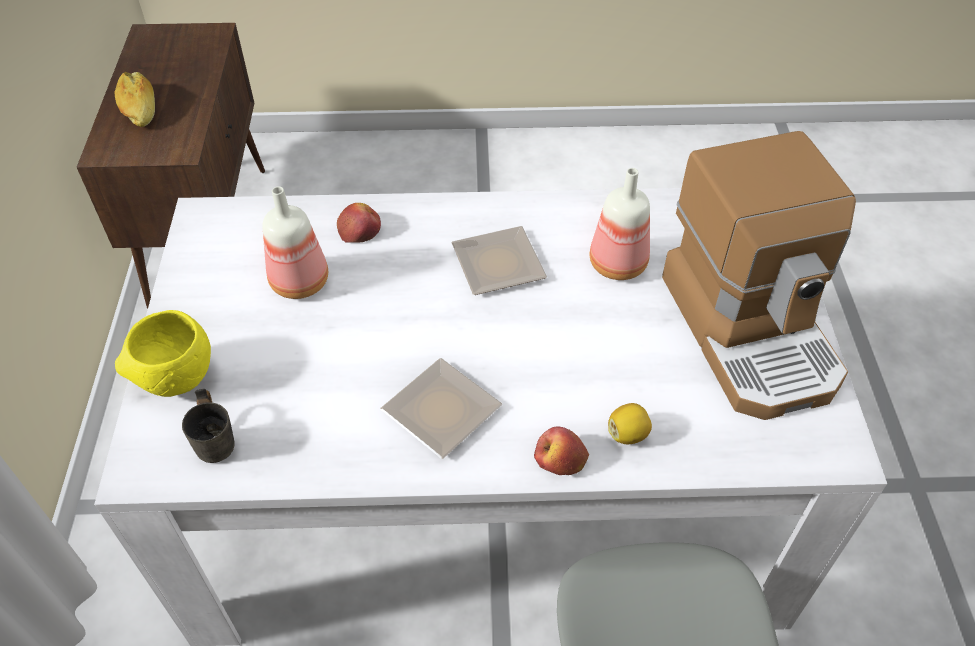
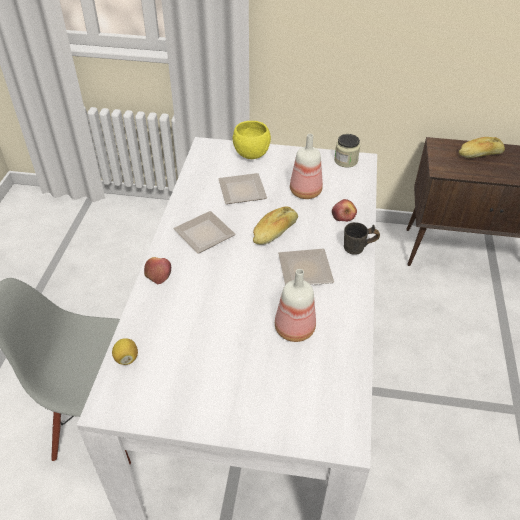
camera: 100 degrees right, 5 degrees down
(201, 235) = (346, 161): none -> jar
(220, 439) = (214, 166): grey mug -> grey mug (358, 250)
(308, 376) = (241, 192): none -> plate
(416, 310) = (275, 232): none -> bread
(628, 434) = (162, 304): lemon -> lemon (126, 358)
(751, 331) = (217, 389): coffee machine -> none

